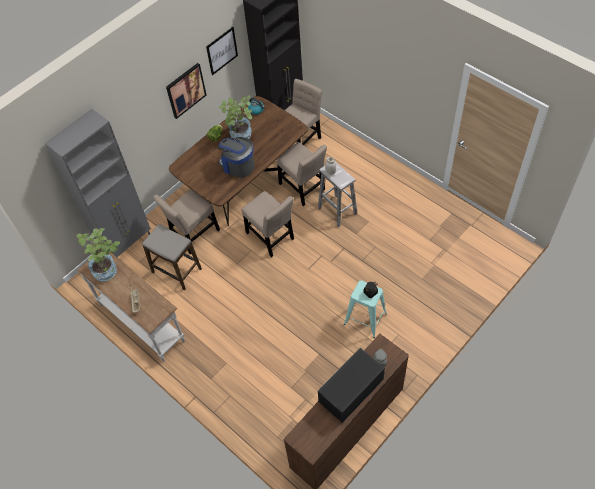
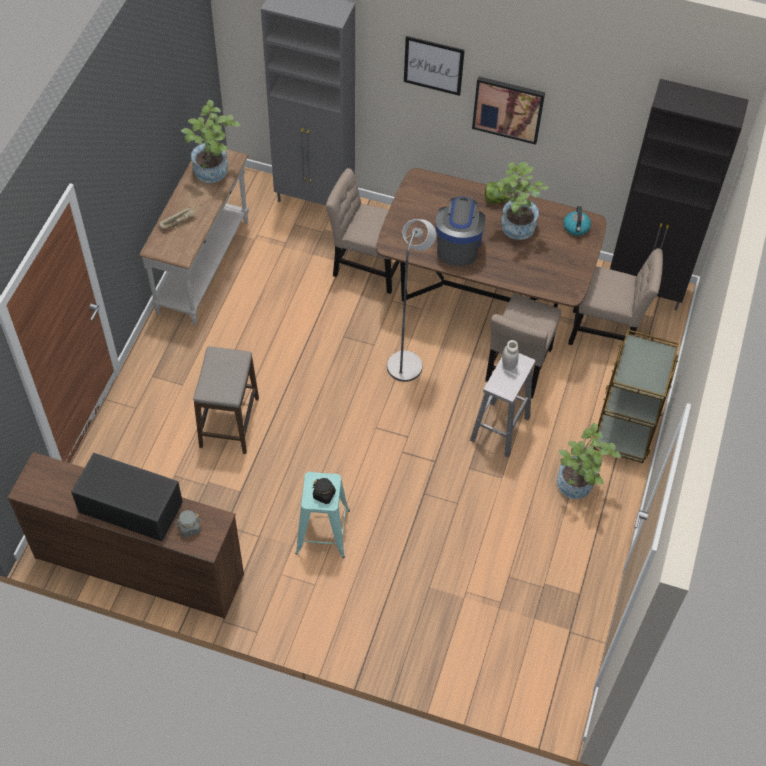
camera: 60 degrees right, 0 degrees up
(176, 271) = (299, 271): stool -> stool (229, 423)
(222, 51) = (595, 114): picture -> picture (433, 65)
(271, 238) = (407, 361): beige chair -> grey floor lamp
(360, 155) = (626, 423): none -> brown cart
(389, 190) = (578, 488): none -> potted plant

